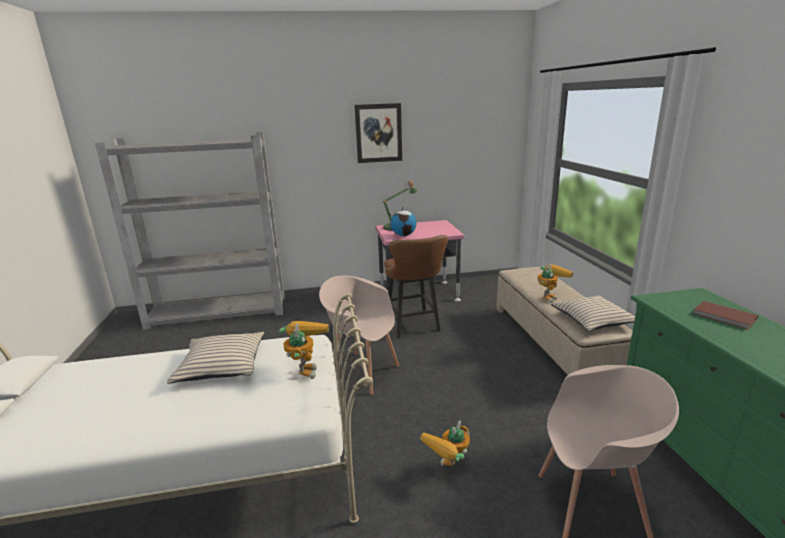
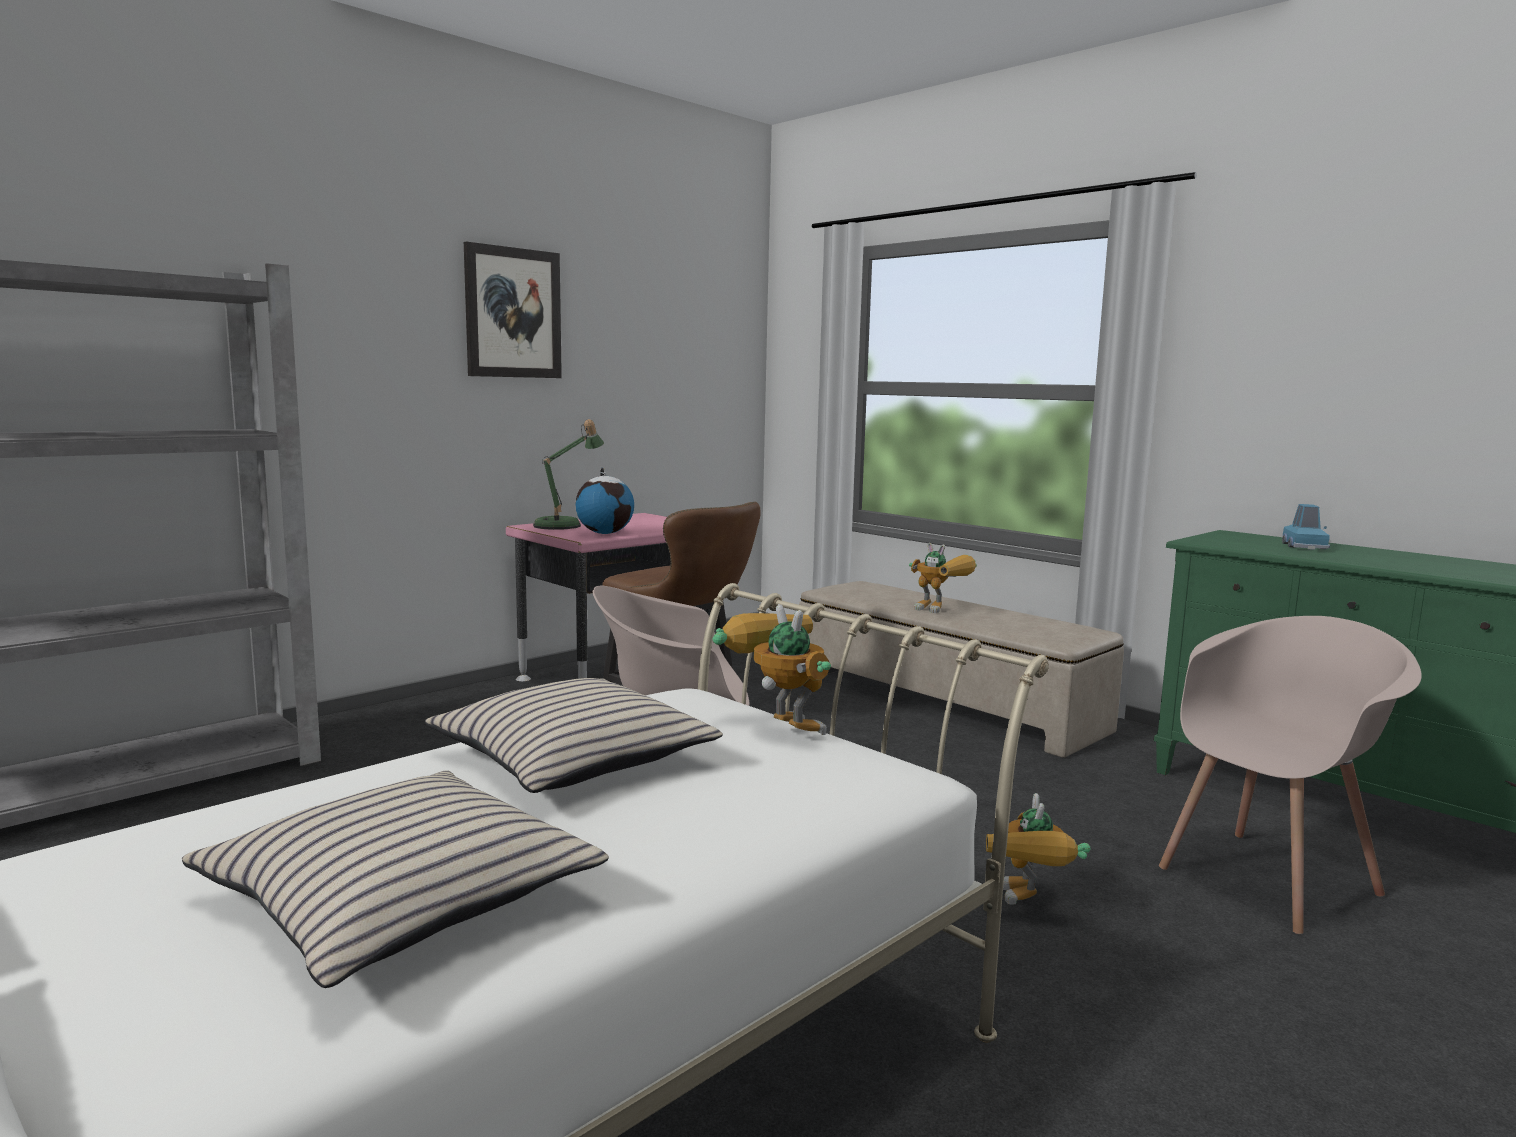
camera: 35 degrees left, 10 degrees down
(549, 297) = (941, 610): toy robot -> toy robot turned 120 degrees clockwise
(592, 320) = (1047, 627): beige pillow -> beige pillow (399, 899)
(724, 317) = (1304, 546): brown book -> blue toy car

